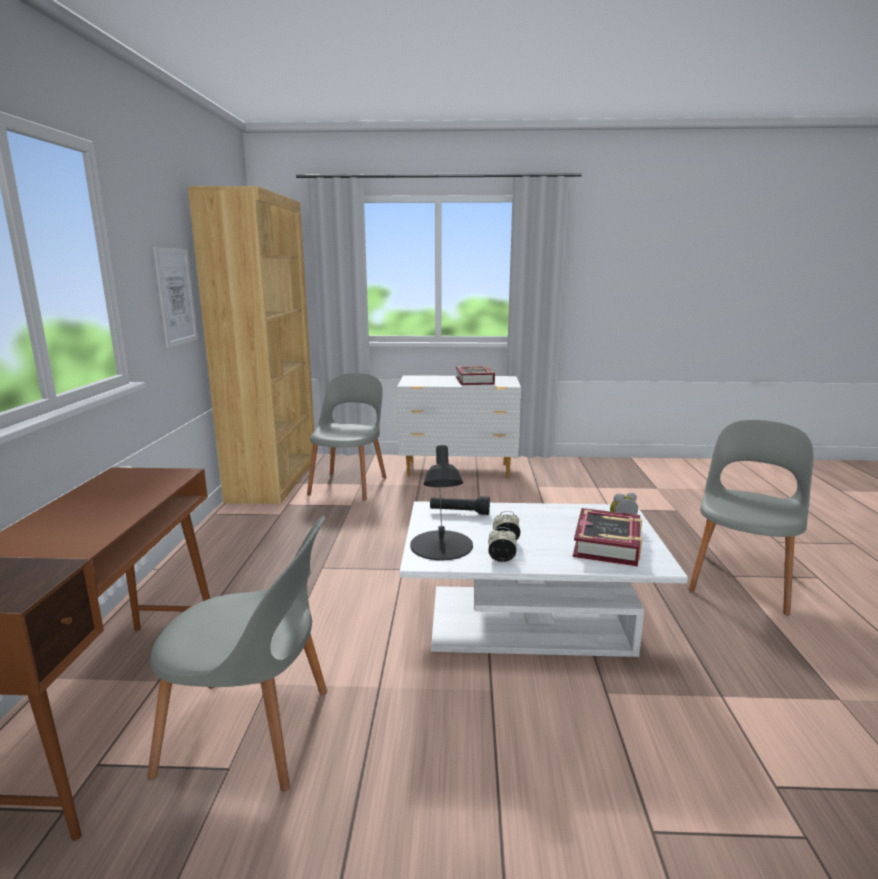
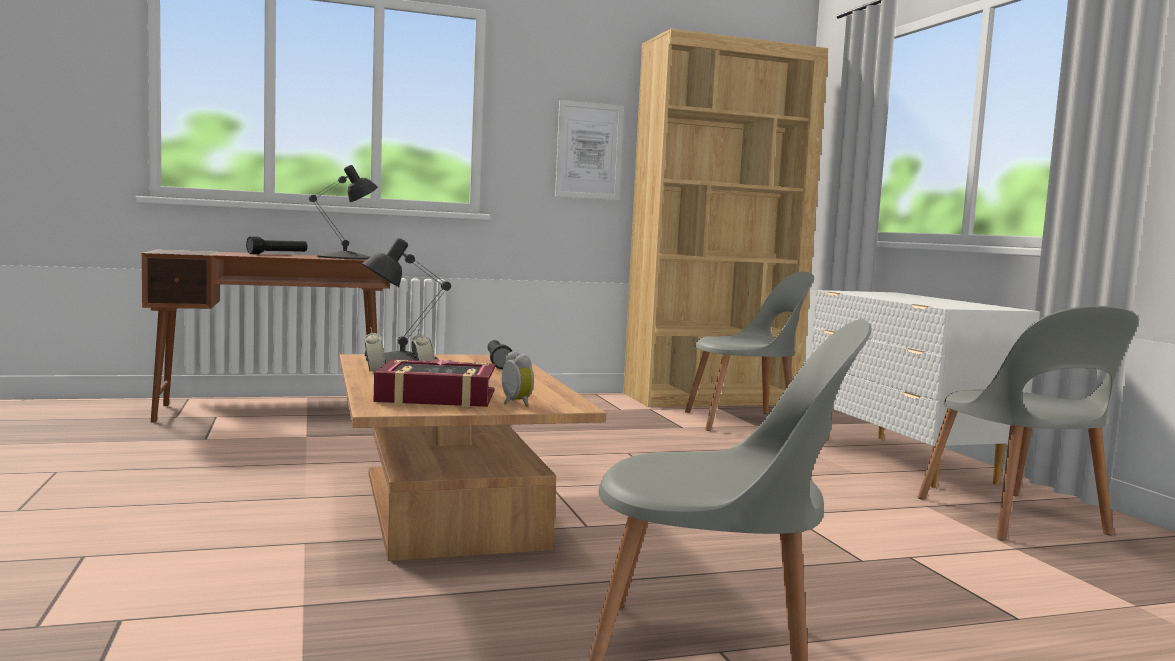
camera: 70 degrees right, 10 degrees down
(59, 517) = (278, 254): none -> black flashlight
(133, 484) = (346, 257): none -> black table lamp
(253, 732) = (244, 439): grey chair -> grey chair (1014, 518)
(475, 381) = (935, 301): book -> none
(527, 621) = (450, 508): white coffee table -> brown coffee table

